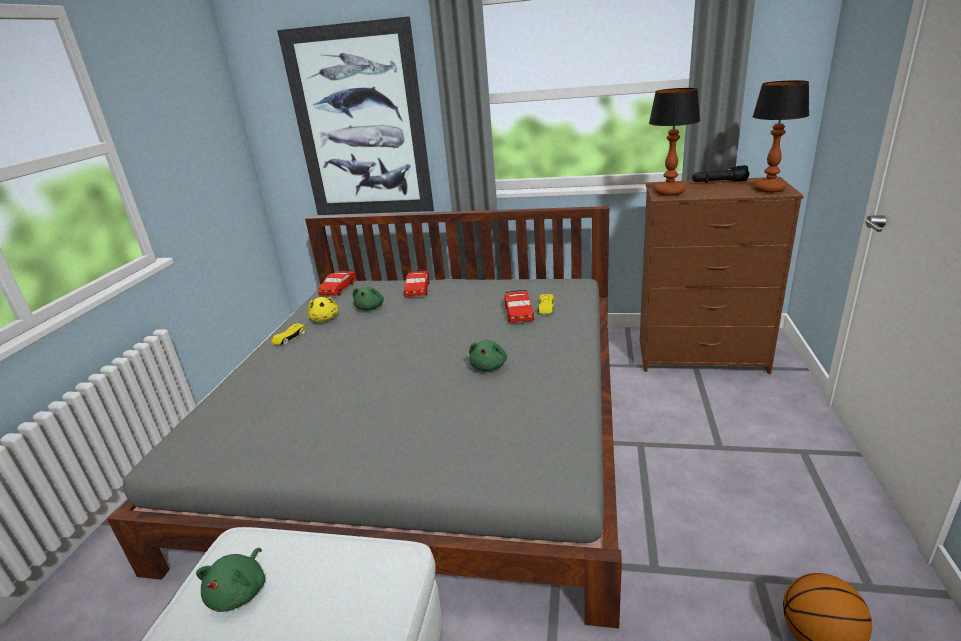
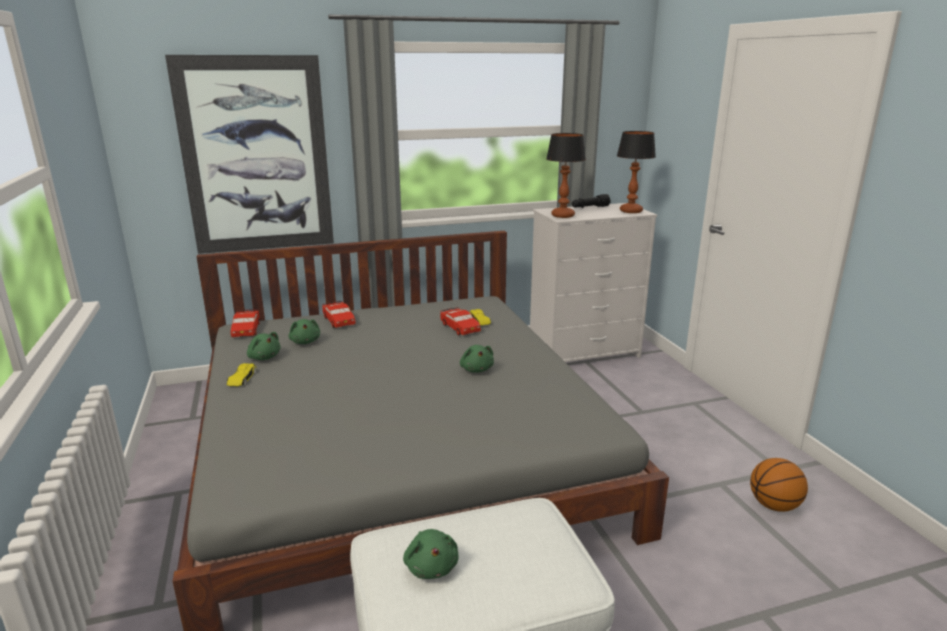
camera: 30 degrees left, 5 degrees down
(325, 319) = (264, 357): yellow plush toy -> green plush toy
(702, 355) = (585, 352): brown dresser -> white dresser

